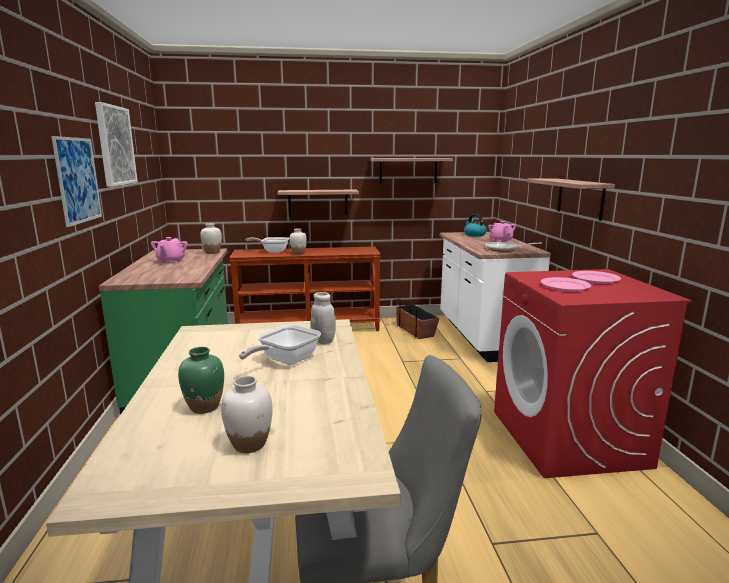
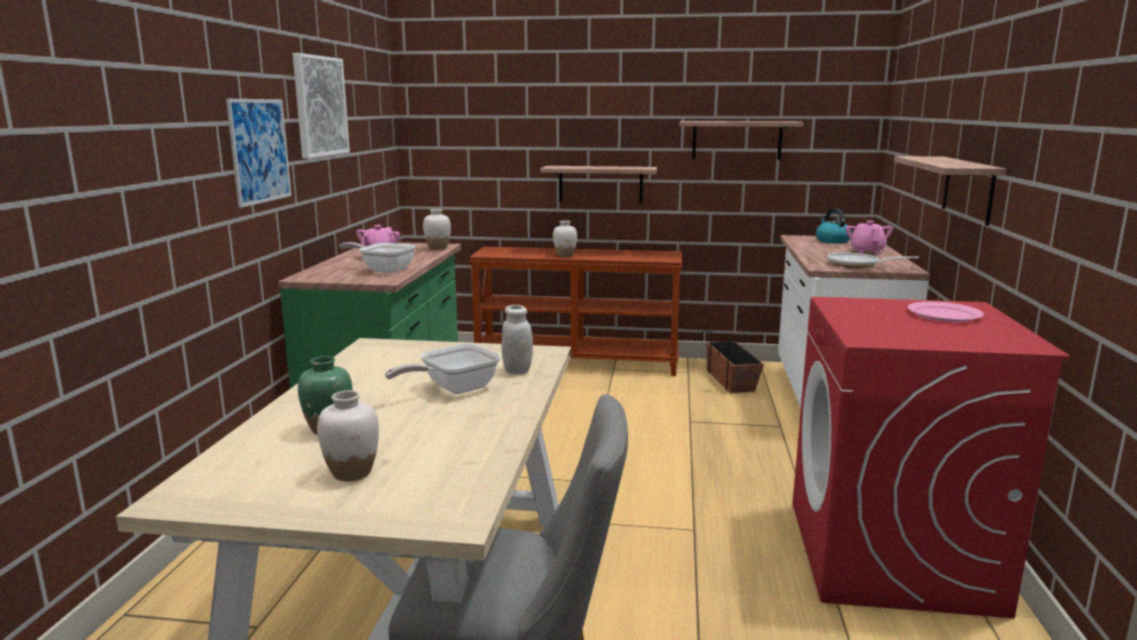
camera: 15 degrees right, 0 degrees up
(272, 251) = (531, 251): frying pan -> frying pan (384, 270)
(565, 286) = (881, 322): pink plate -> none

